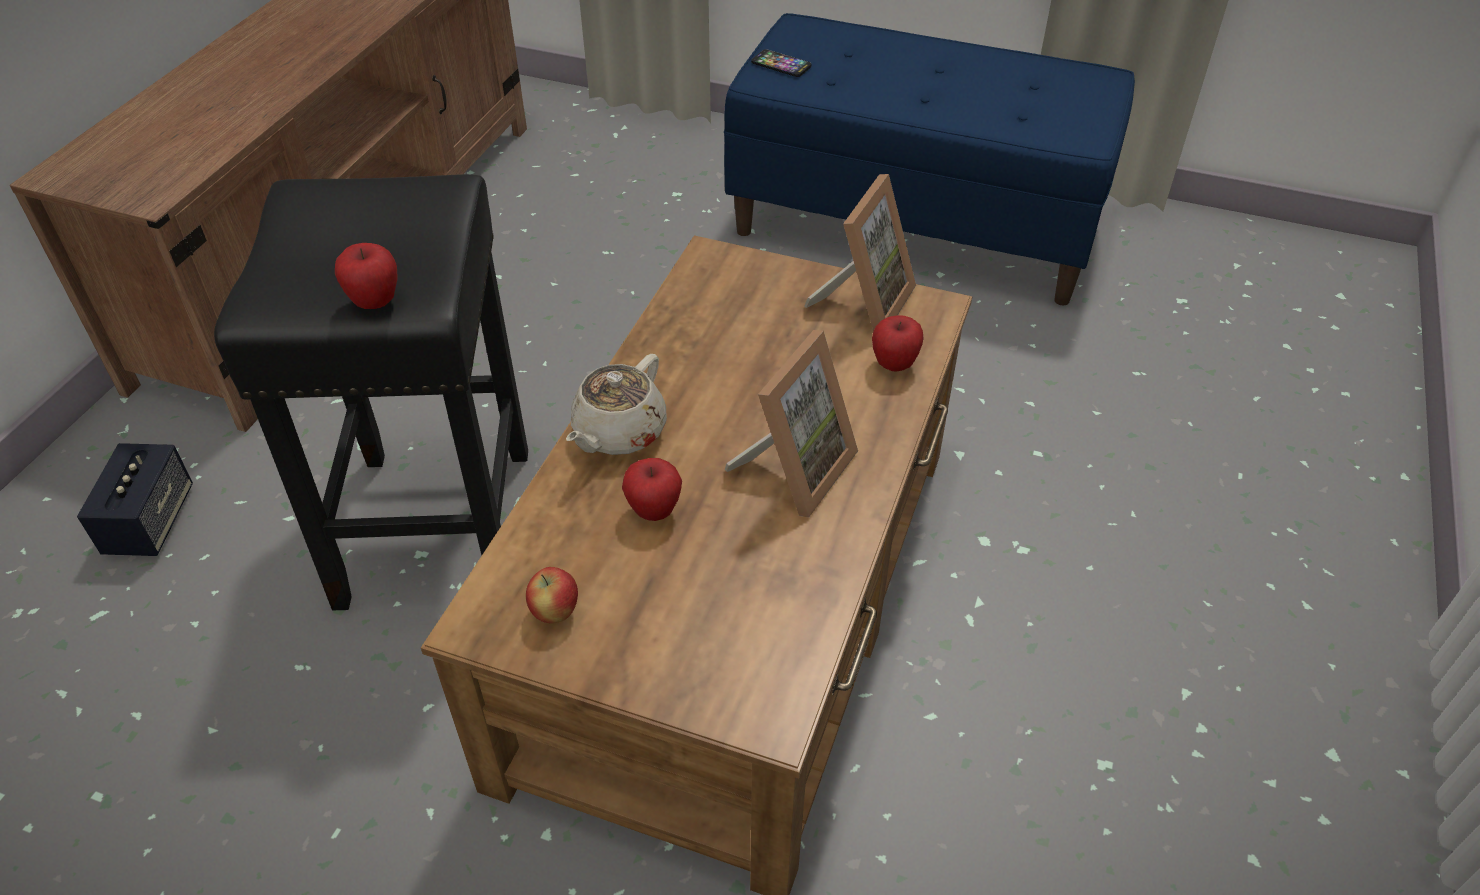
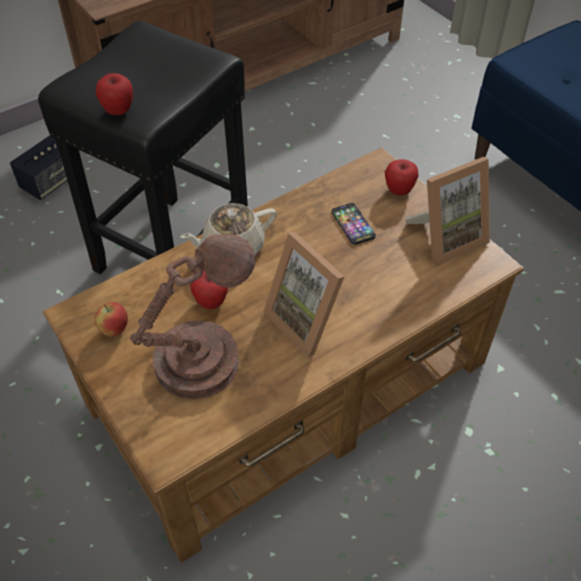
camera: 35 degrees right, 5 degrees up
(708, 581) = (203, 358): none -> brown table lamp
(781, 64) = (541, 55): phone -> phone (353, 224)
(794, 469) = (308, 320): picture frame -> picture frame turned 75 degrees clockwise
(894, 364) = (428, 287): apple -> apple (399, 190)

